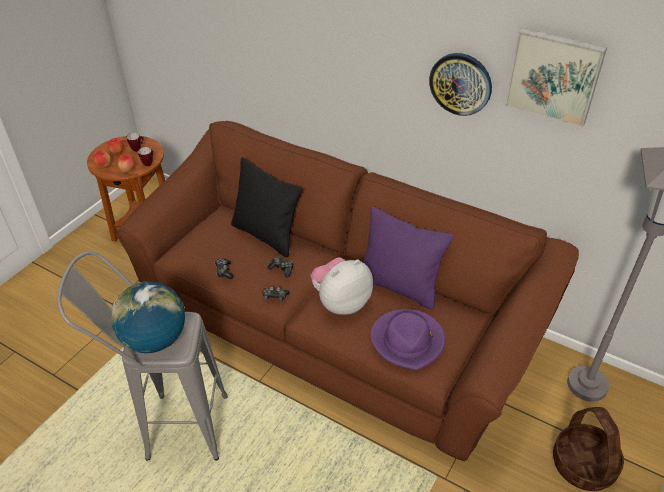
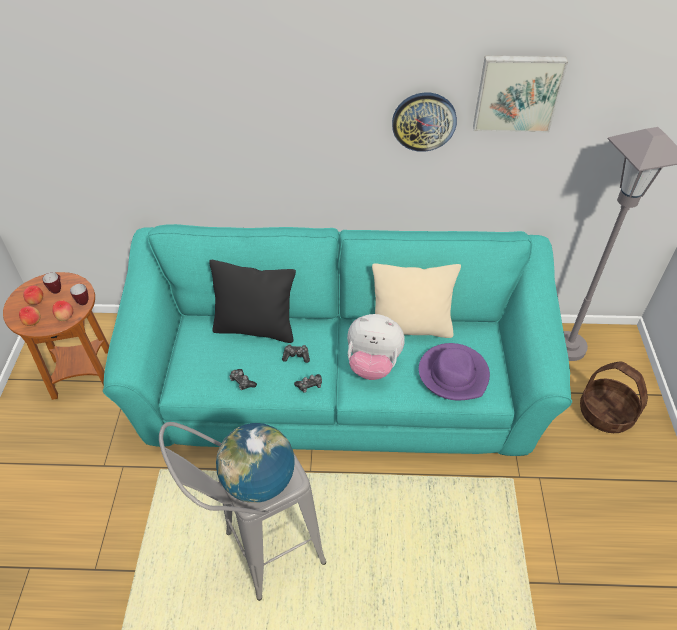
camera: 30 degrees left, 5 degrees up
(334, 322) = (339, 385): brown sofa -> turquoise sofa
(341, 302) = (373, 364): plush toy -> plush toy turned 105 degrees counterclockwise
(399, 286) = (411, 328): purple pillow -> beige pillow

